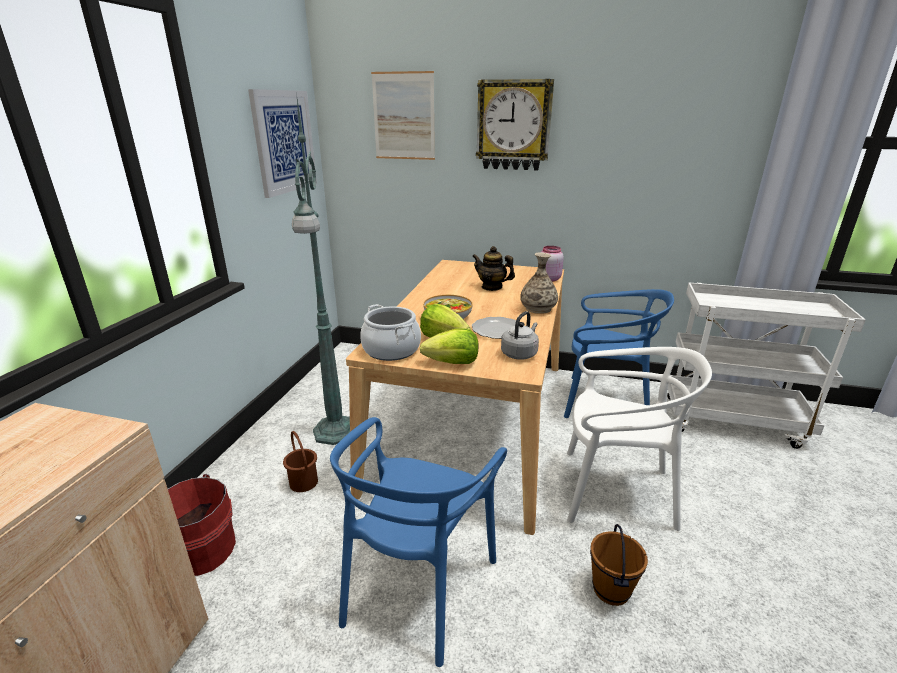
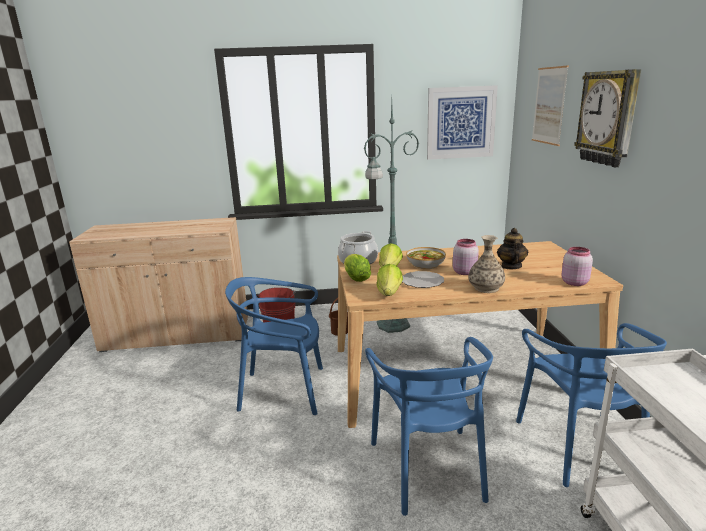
camera: 70 degrees right, 5 degrees down
(488, 307) = (464, 272): none -> pink jar
(520, 353) = (389, 293): grey kettle -> lettuce
(610, 590) = (315, 473): brown bucket -> none
(615, 491) = (429, 468): white chair -> blue chair

